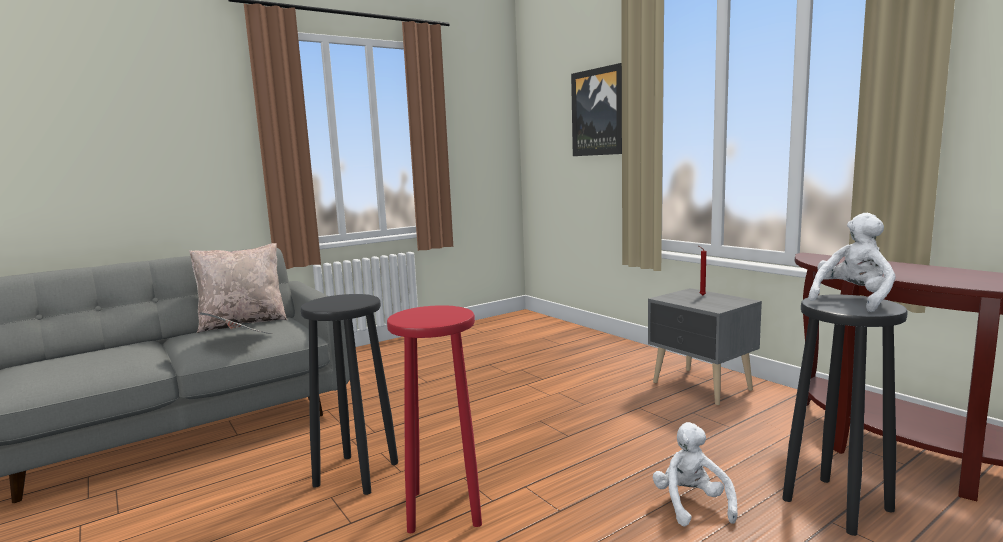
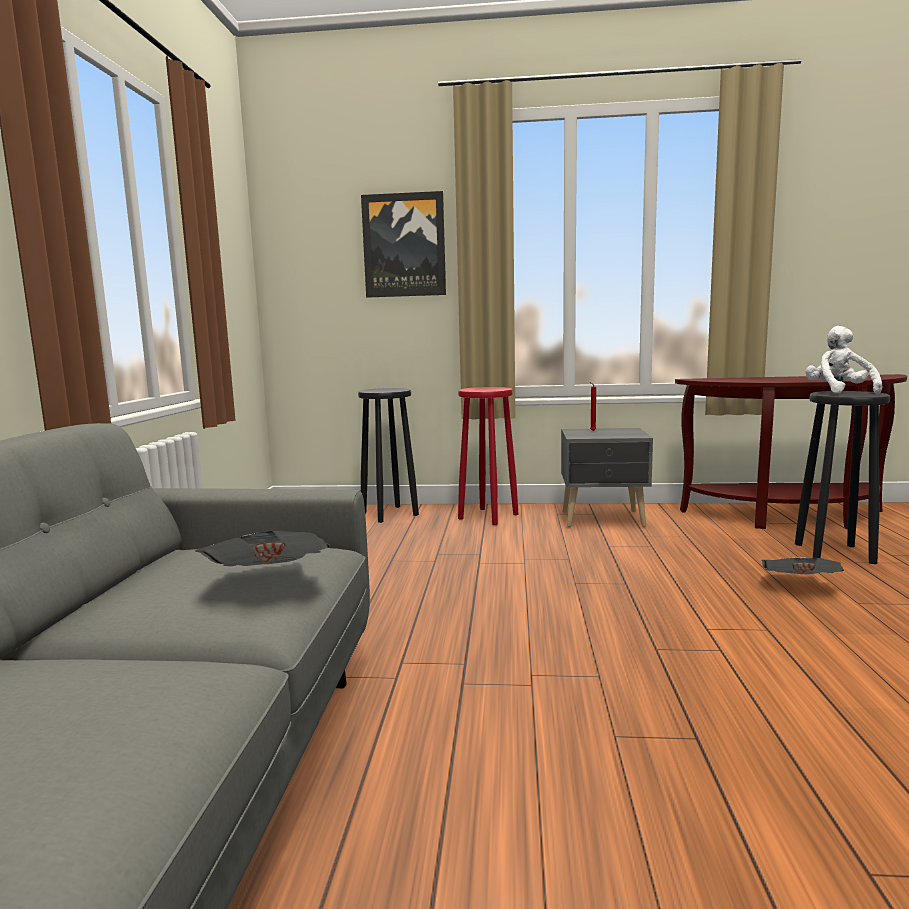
camera: 50 degrees left, 0 degrees up
(243, 323) = (150, 571): beige pillow -> none
(357, 474) = (572, 703): black stool -> black stool (390, 514)
(443, 508) = (714, 677): red stool -> red stool (487, 516)
(691, 504) = (799, 586): white plush toy -> newspaper

